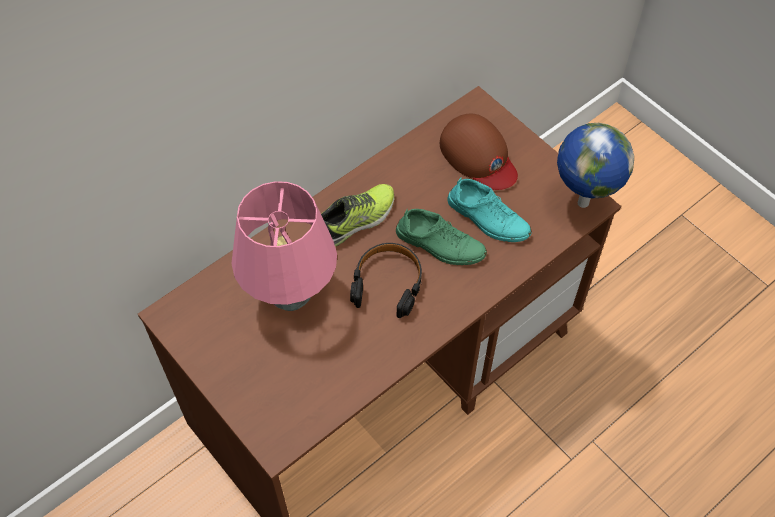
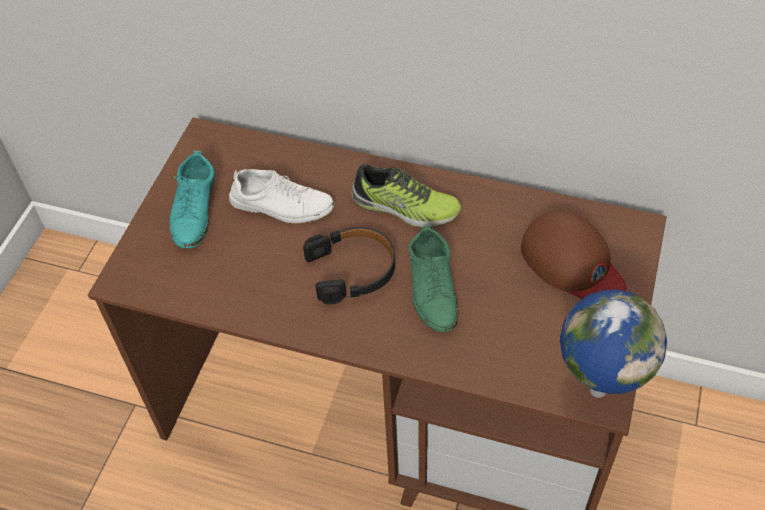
camera: 60 degrees right, 5 degrees down
(289, 297) = (281, 205): pink table lamp -> white shoe
(478, 156) = (572, 263): brown cap -> brown cap turned 60 degrees counterclockwise
(488, 218) = (499, 312): turquoise shoe -> turquoise shoe (194, 209)

